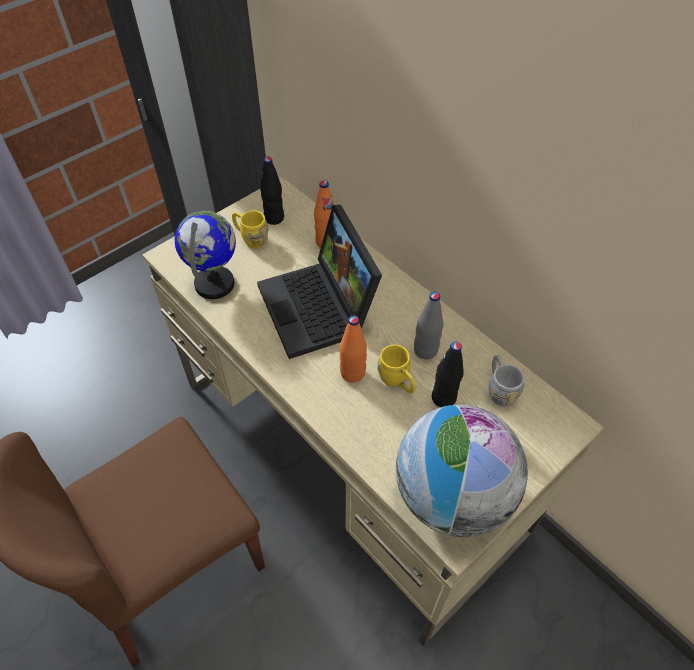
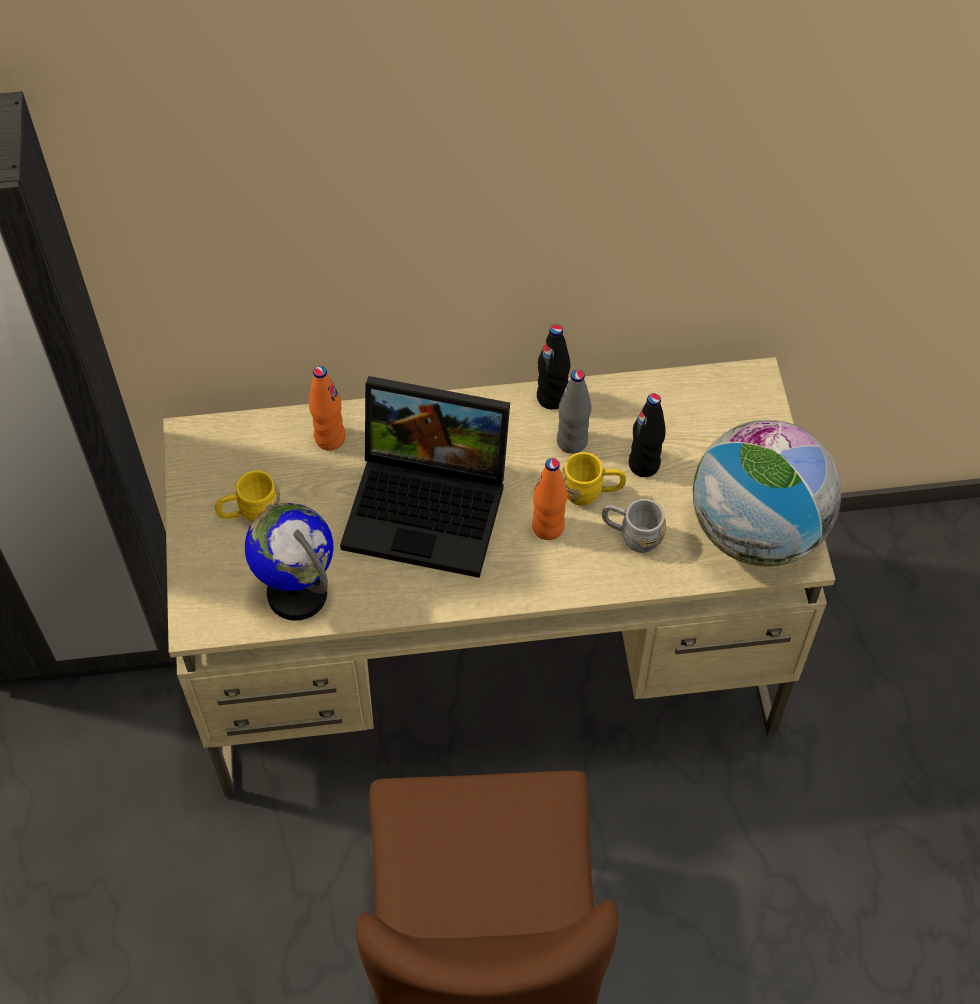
camera: 55 degrees left, 5 degrees up
(274, 218) = (237, 469): black bottle -> black bottle (552, 398)
(499, 389) = (671, 410): grey mug -> grey mug (632, 535)

